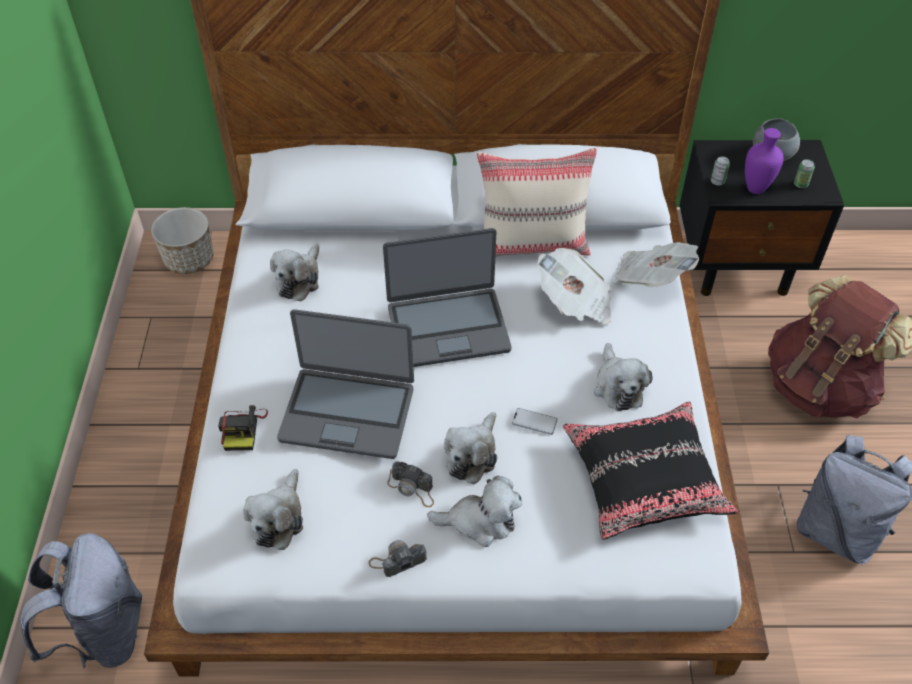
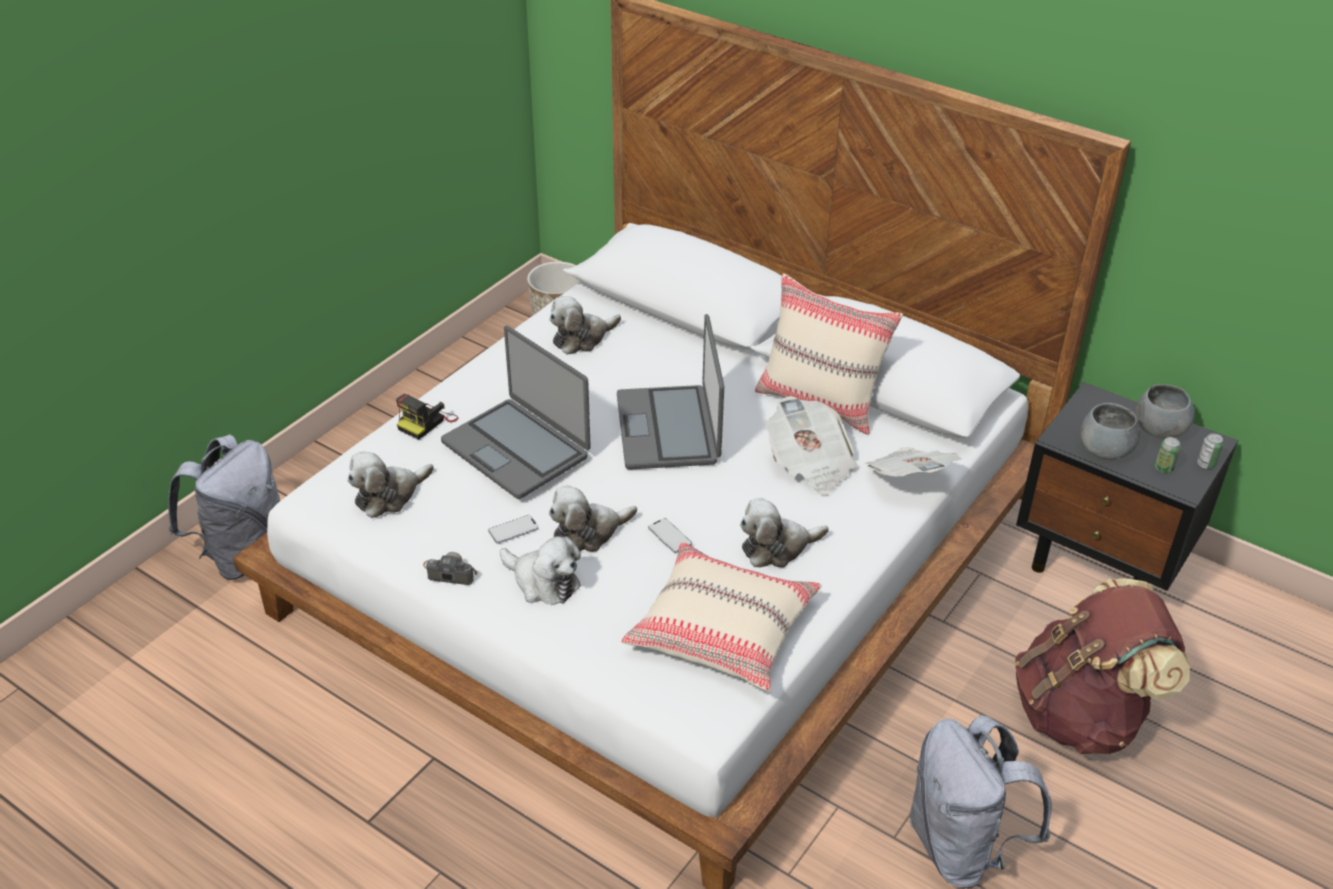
camera: 35 degrees right, 10 degrees down
(412, 488) = (513, 530): camera -> phone
(448, 327) = (669, 429): laptop -> laptop turned 60 degrees clockwise
(618, 386) = (777, 547): plush toy -> plush toy turned 45 degrees clockwise
(645, 479) = (722, 629): black pillow -> beige pillow
(717, 181) = (1067, 427): can -> can (1205, 464)
(756, 188) = (1105, 450): purple vase -> grey bowl

